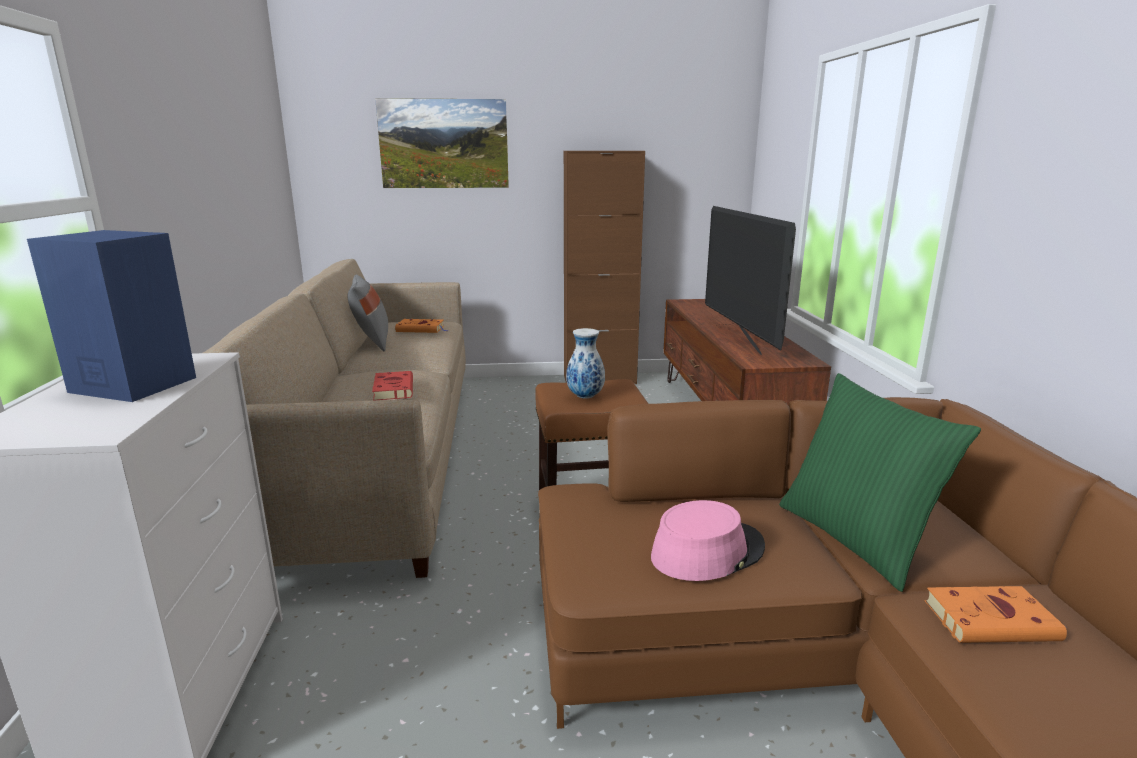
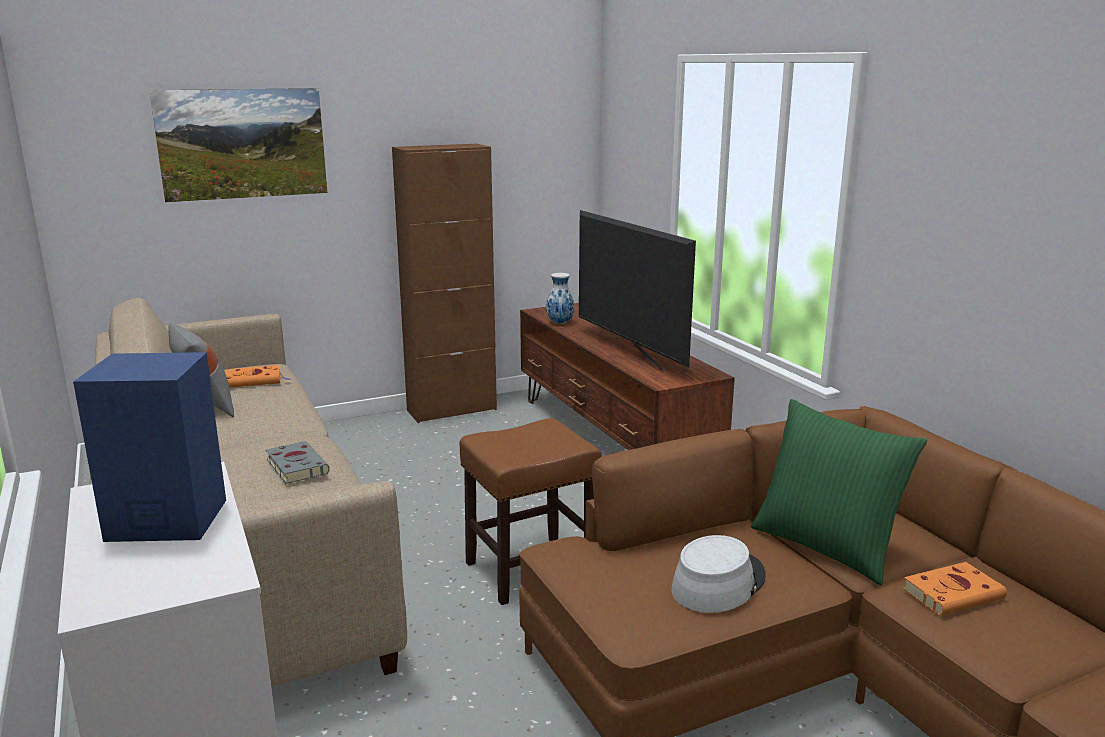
camera: 20 degrees left, 0 degrees up
(393, 389) = (296, 466): red book -> grey book
(584, 397) = (524, 445): vase -> vase (559, 323)
(707, 551) = (718, 583): pink hat -> grey hat

